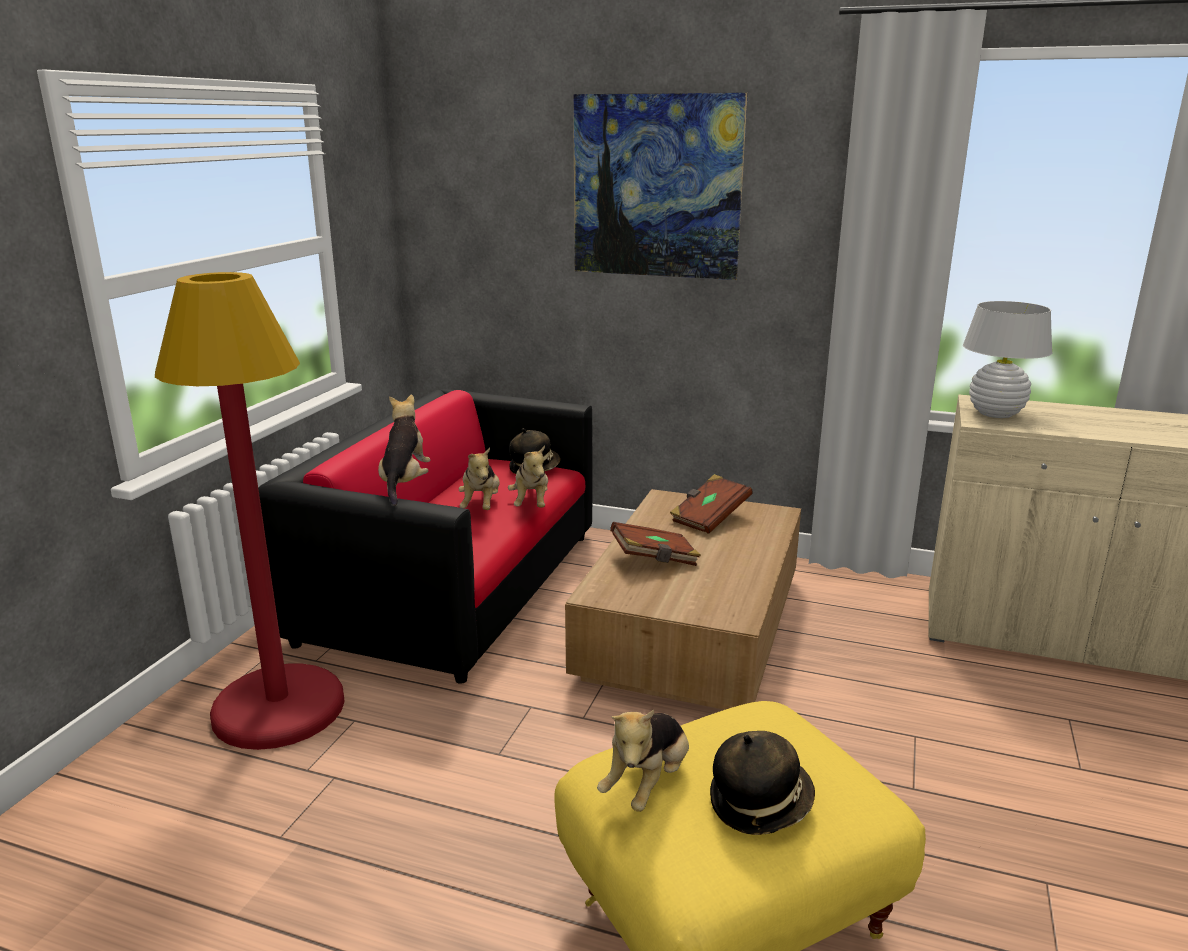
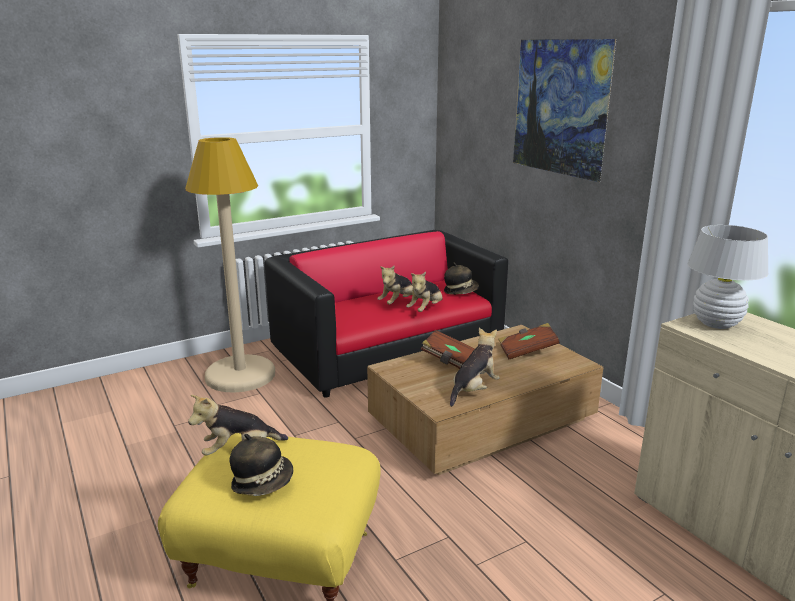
camera: 40 degrees right, 0 degrees up
(279, 708) = (240, 375): red floor lamp -> beige floor lamp
(404, 483) = (326, 272): plush toy -> plush toy (473, 390)

